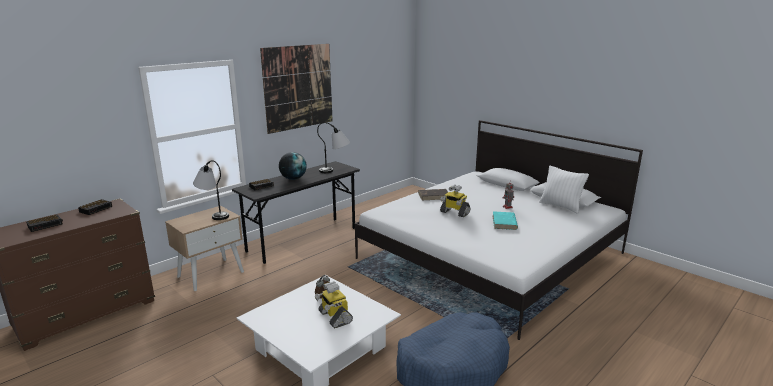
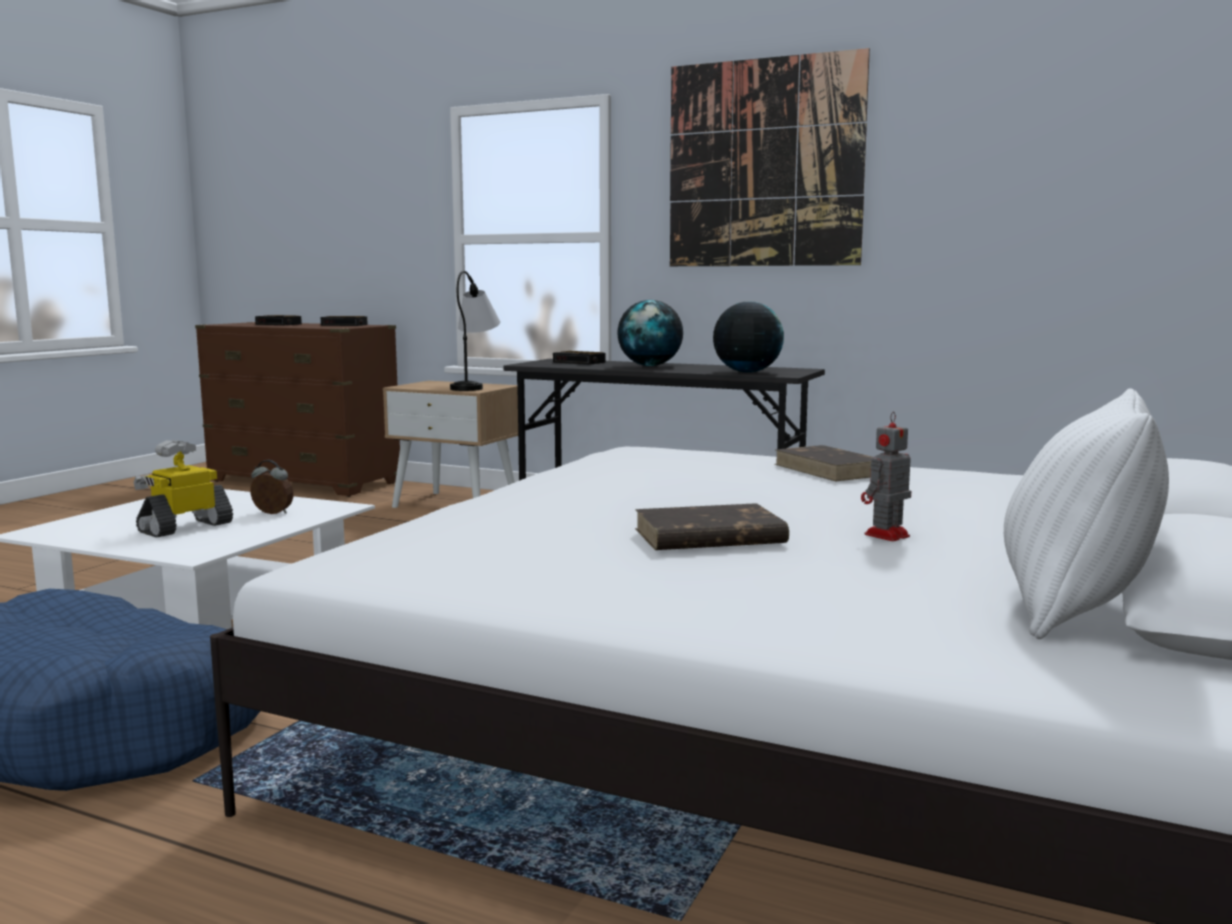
camera: 70 degrees right, 10 degrees down
(335, 171) = (747, 372): table lamp -> globe
(454, 212) = (711, 487): toy robot -> none
(504, 222) = (708, 537): turquoise book -> brown book

